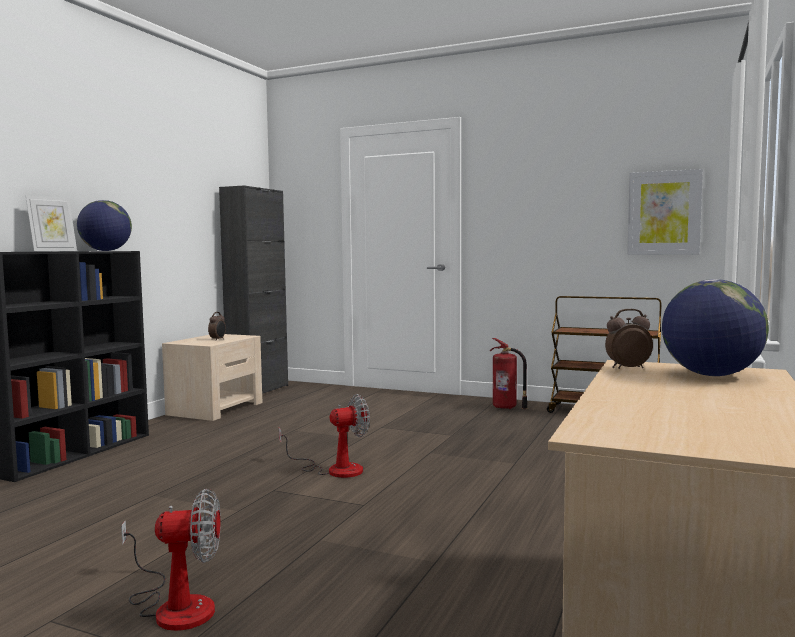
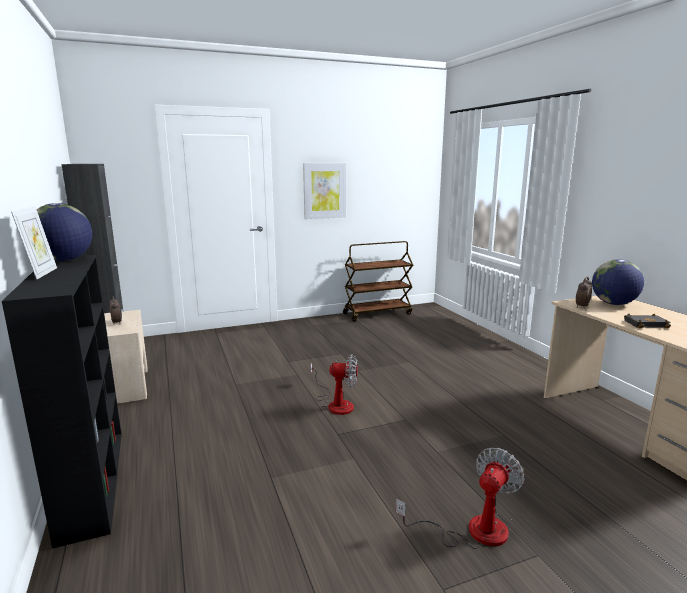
camera: 45 degrees left, 10 degrees up
(334, 469) = (336, 403): fan -> fan turned 75 degrees clockwise
(506, 408) = (325, 324): fire extinguisher -> none
(643, 394) = (646, 324): none -> black book
(664, 213) = (401, 187): picture -> picture (324, 190)

